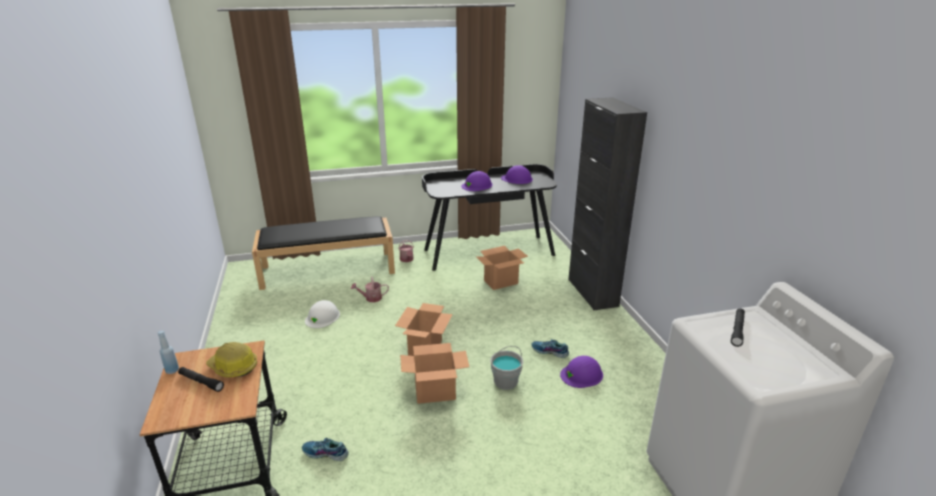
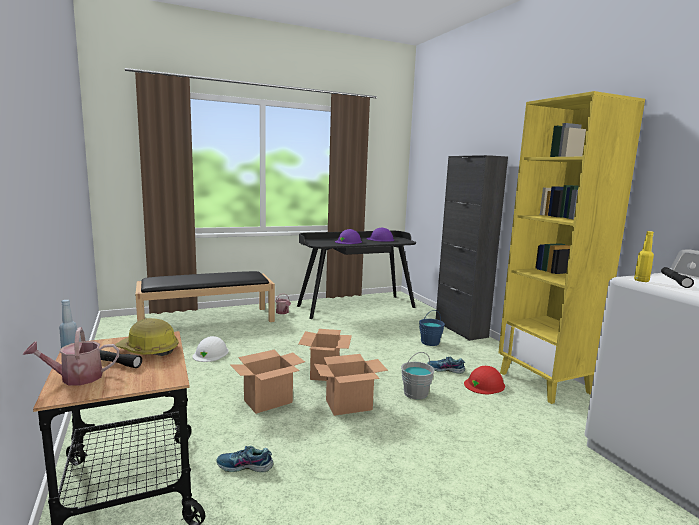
camera: 10 degrees left, 15 degrees down
(371, 298) = (257, 339): watering can -> watering can (76, 378)
(501, 282) = (376, 325): cardboard box -> cardboard box (268, 401)
(549, 311) = (430, 342): none -> blue bucket
(582, 374) = (484, 384): purple hard hat -> red hard hat
(649, 376) = (545, 383): none -> yellow bookcase
(699, 329) = (641, 281): none -> yellow bottle

